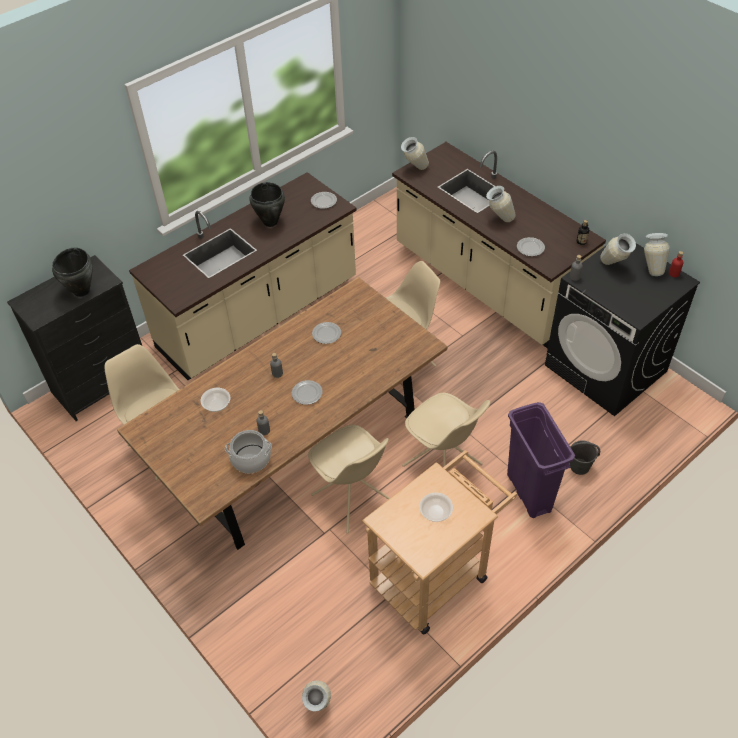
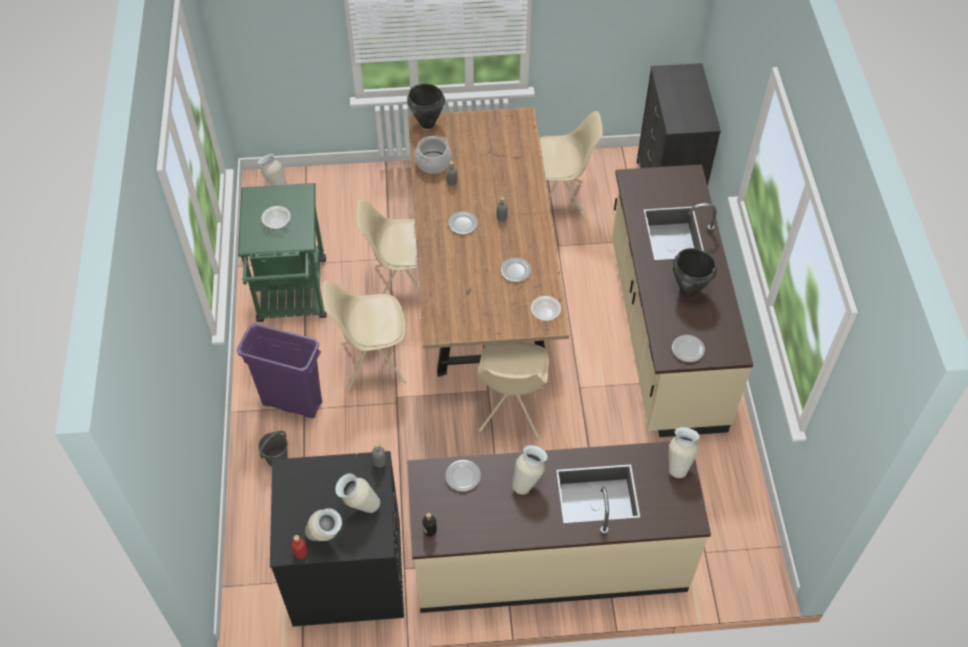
camera: 125 degrees right, 5 degrees up
(82, 291) = (676, 107): black cooking pot -> black cooking pot (427, 124)
(217, 404) = (504, 168): bowl -> bowl (545, 313)
(436, 574) = (292, 297): beige cart -> green cart

